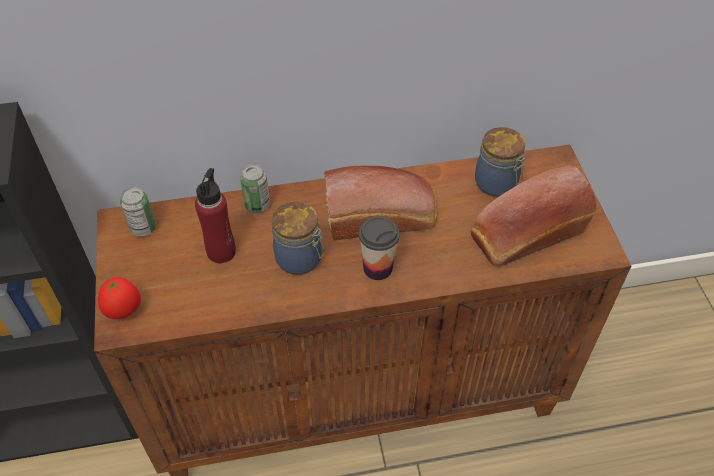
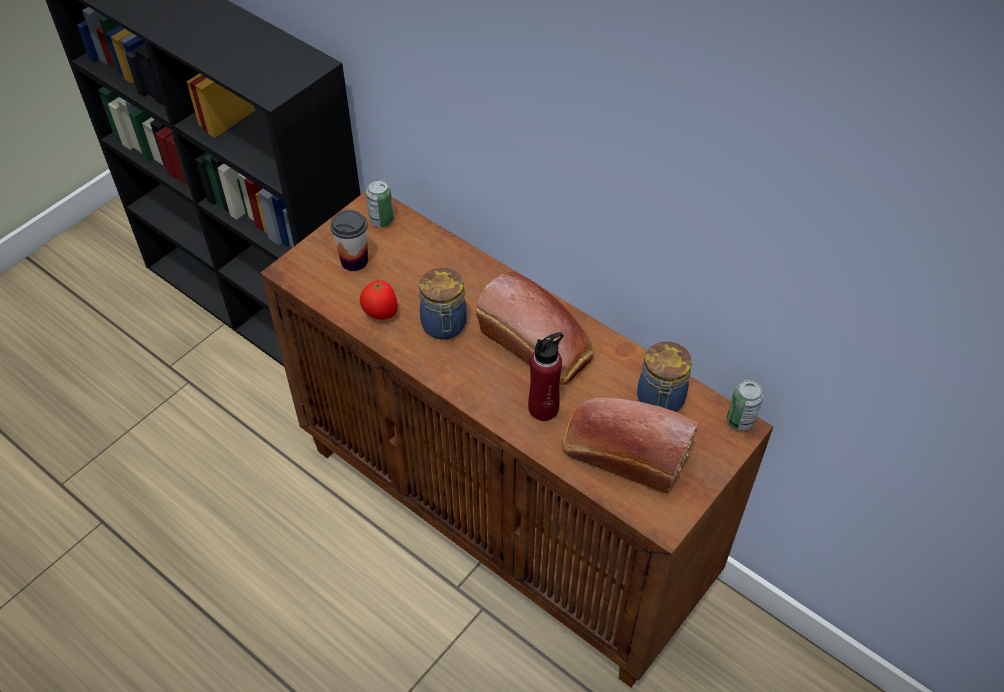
camera: 50 degrees right, 0 degrees up
(124, 311) = (303, 263): tomato -> tomato (380, 314)
(221, 251) = (405, 276): red bottle -> red bottle (543, 408)
(257, 205) = (469, 265): can -> can (740, 421)
(377, 268) = (484, 378): cup -> cup (354, 261)

